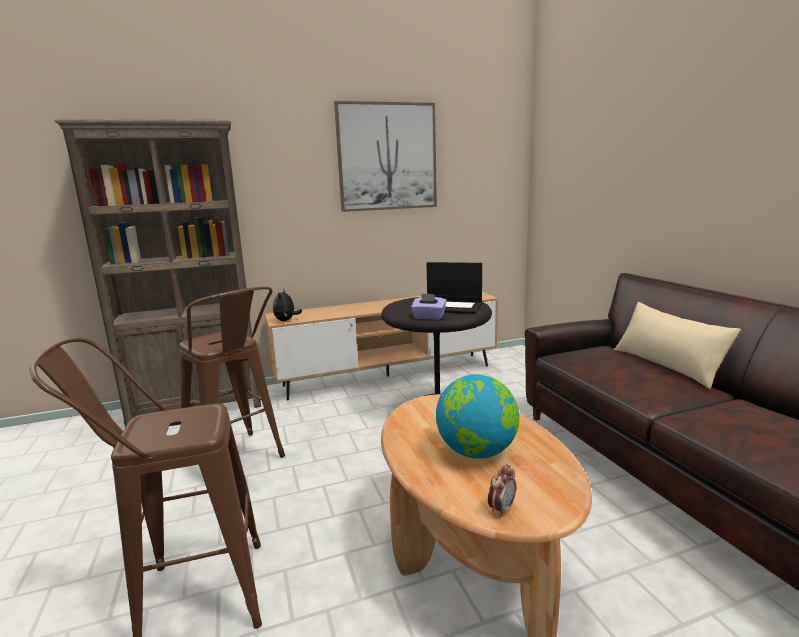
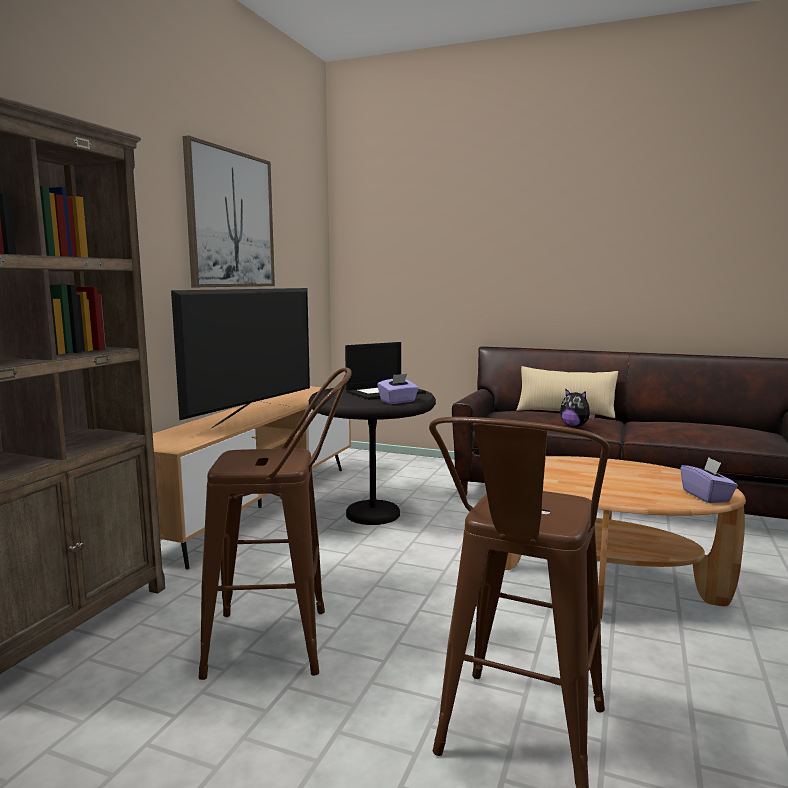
camera: 50 degrees left, 5 degrees down
(286, 320) = (182, 445): plush toy -> plush toy (575, 426)
(372, 308) = (252, 416): none -> television
(477, 452) = (621, 480): globe -> none
(501, 509) = (706, 496): alarm clock -> purple tissue box

